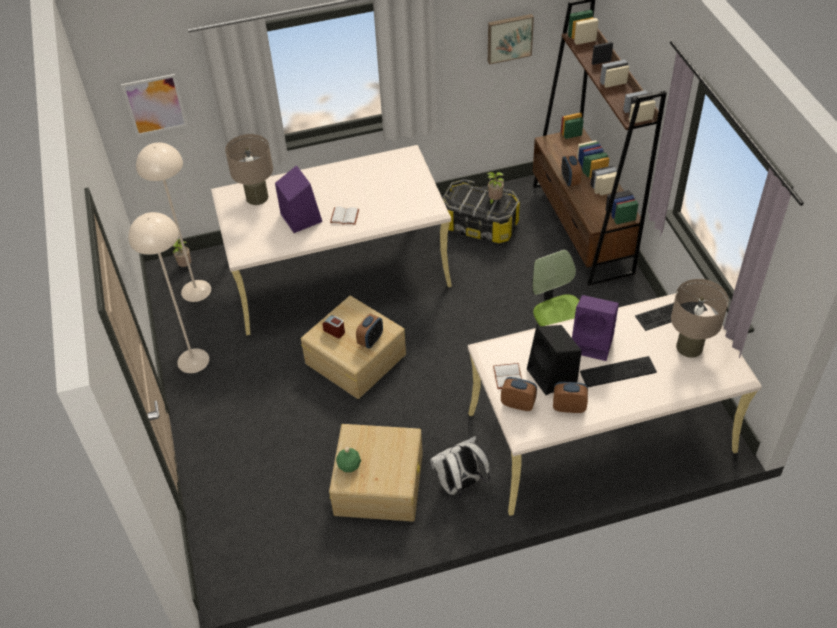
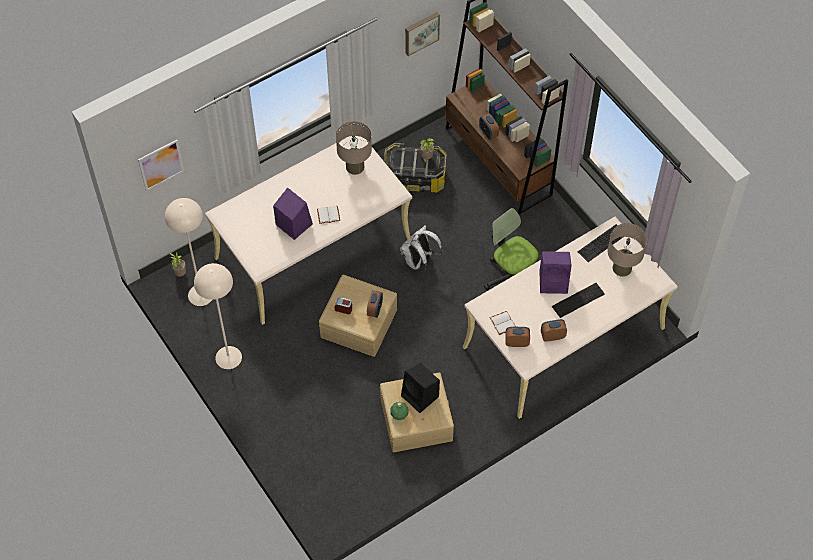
camera: 20 degrees left, 10 degrees up
(257, 197) = (249, 213): beige table lamp -> beige table lamp (355, 167)
(460, 485) = (476, 405): white backpack -> white backpack (419, 262)
(553, 376) = (534, 315): black speaker -> black speaker (420, 396)

